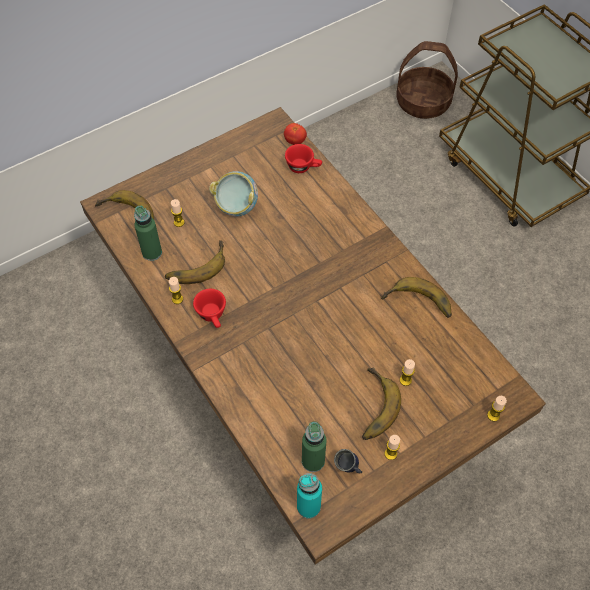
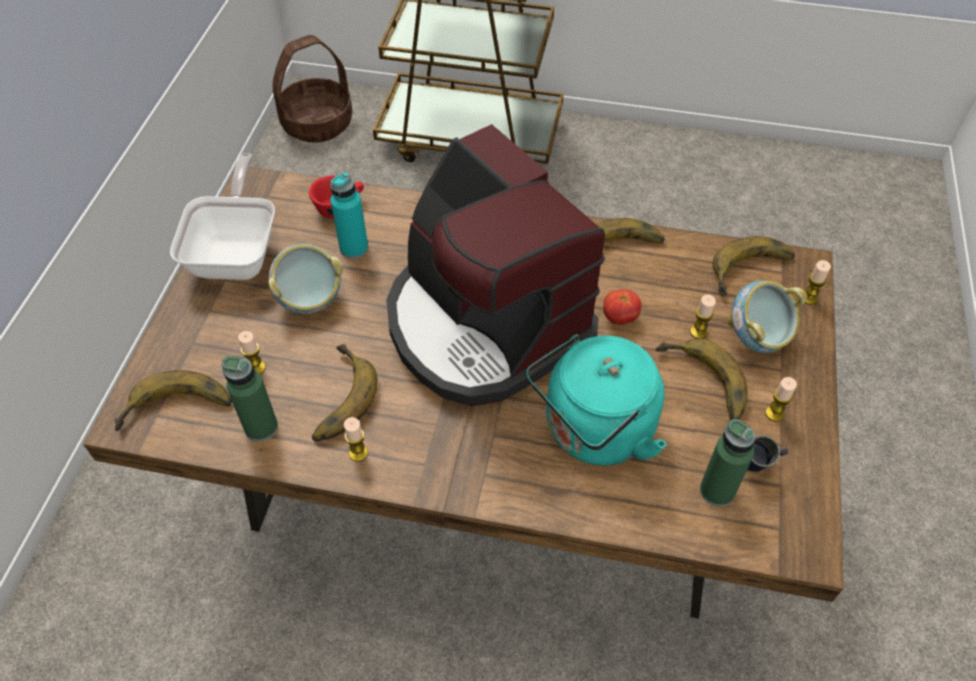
camera: 45 degrees left, 5 degrees down
(213, 316) = (425, 436): red cup -> none
(231, 156) = (237, 252): none -> frying pan
(290, 382) = (594, 432): none -> turquoise kettle
(295, 141) = (298, 188): tomato -> tomato (619, 318)
(301, 286) = (484, 325): none -> coffee machine
(308, 506) = (771, 541): turquoise bottle -> turquoise bottle (354, 248)
(433, 410) = (757, 338): none -> bowl
(479, 376) = (753, 273): none -> banana

